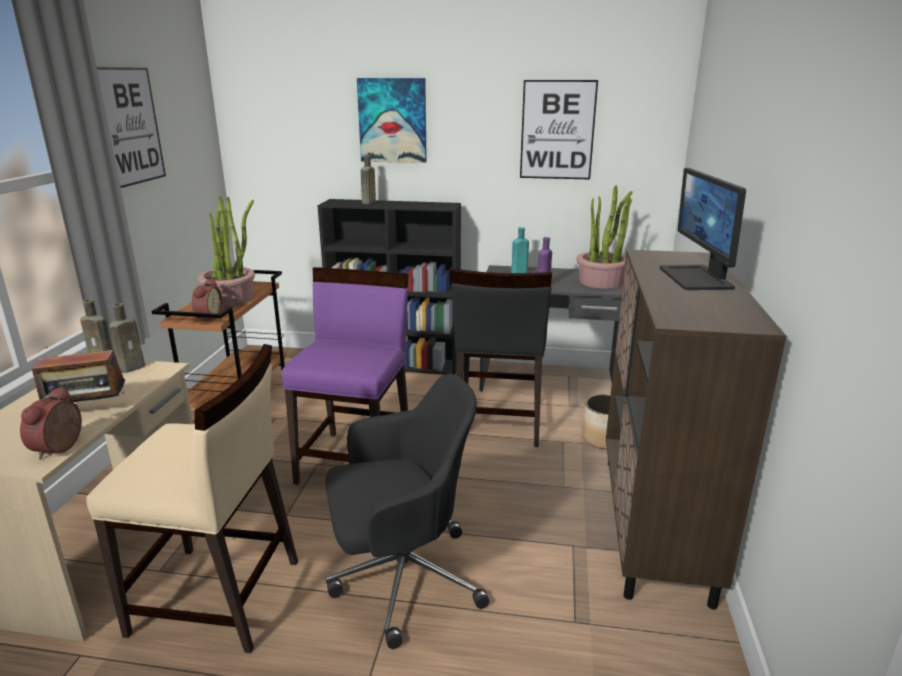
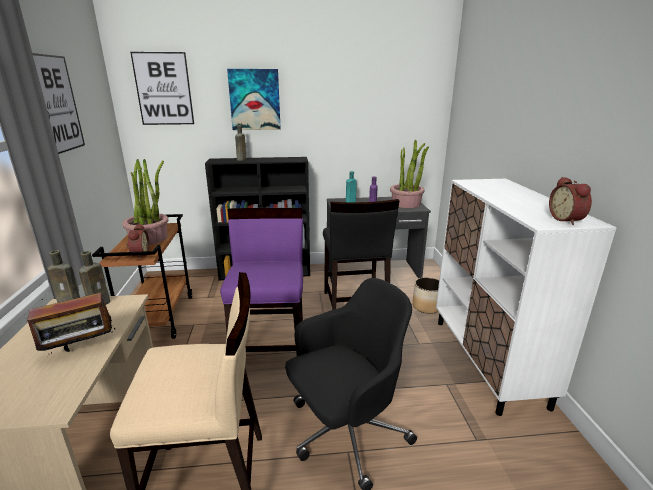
camera: 15 degrees left, 0 degrees up
(61, 448) = (72, 389): alarm clock -> alarm clock (567, 220)
(557, 130) = (370, 104): picture -> picture (163, 89)
(654, 525) = (487, 360): brown cabinet -> white cabinet
(697, 278) = (517, 195): monitor -> none

